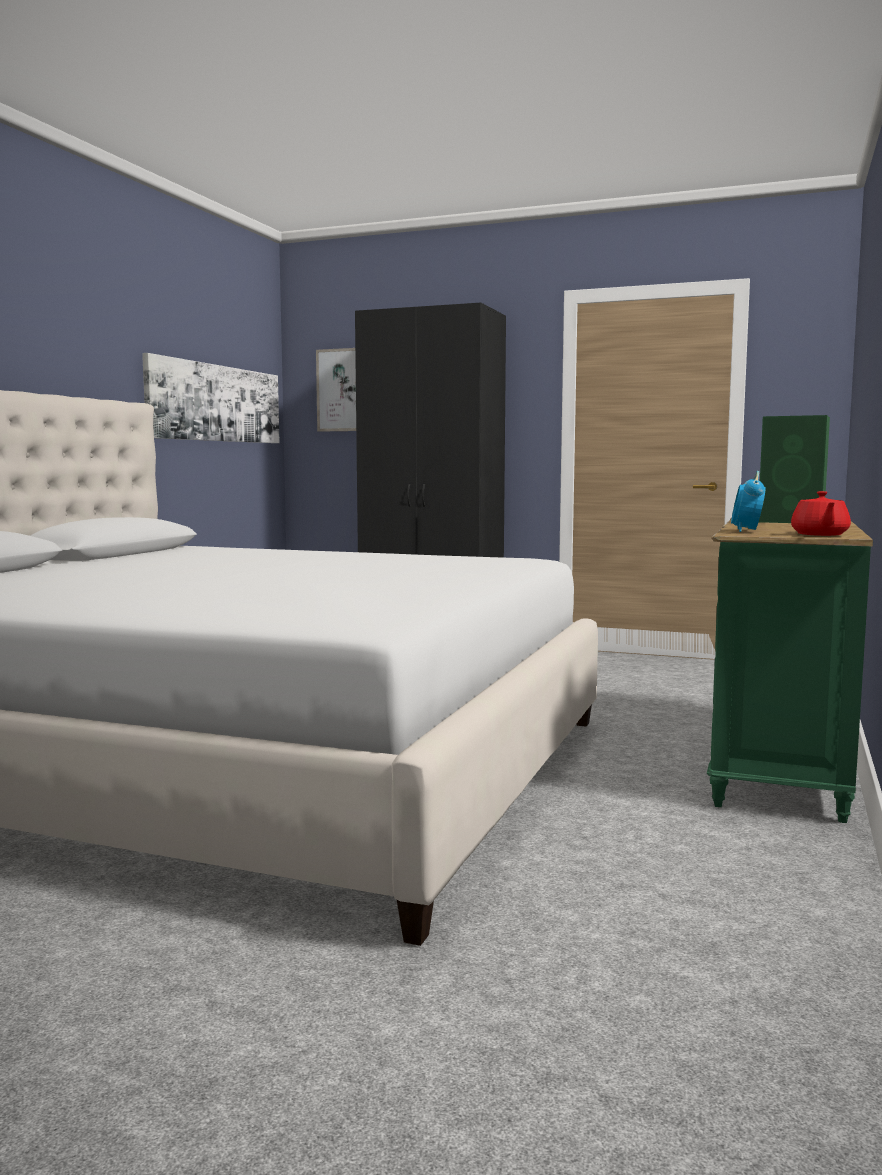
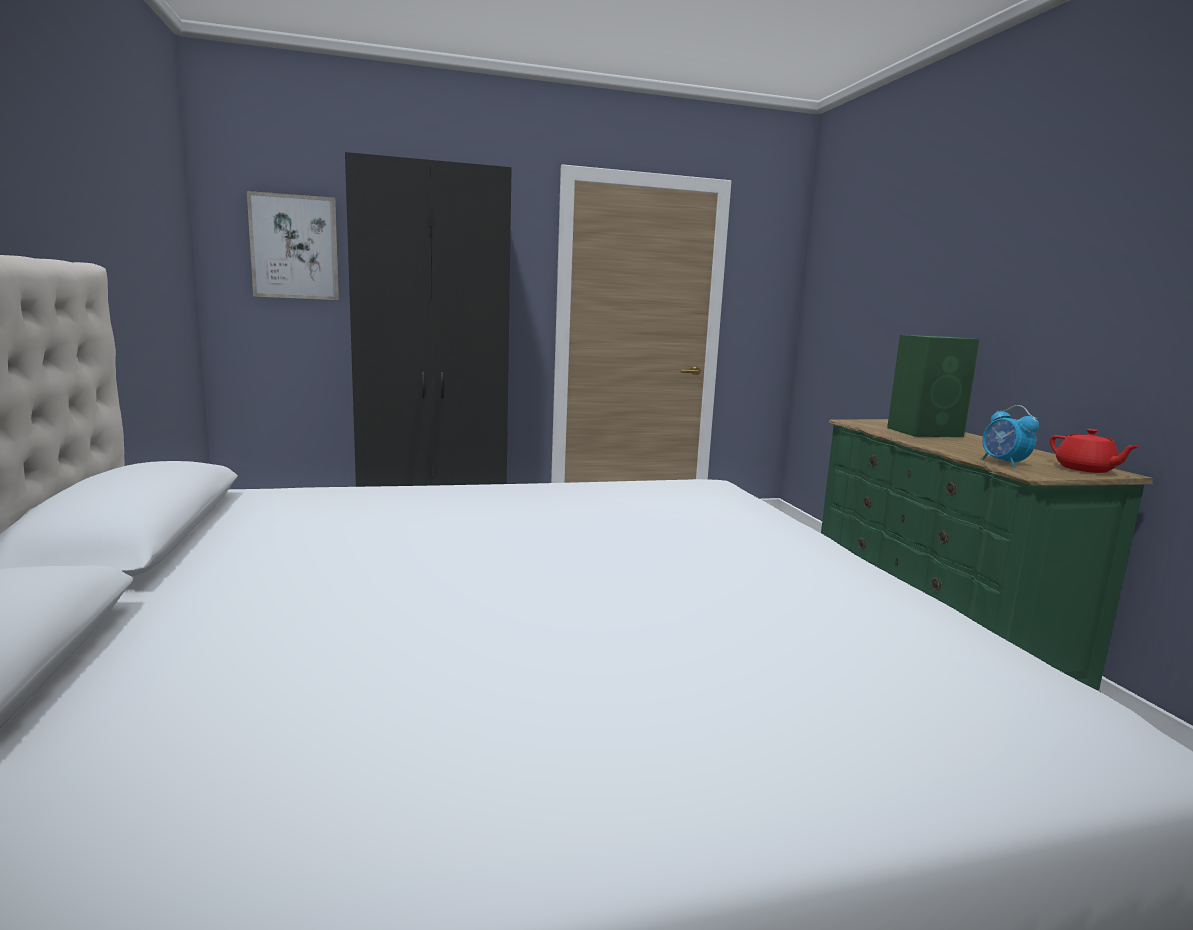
camera: 35 degrees left, 5 degrees up
(216, 403) = (141, 258): picture -> none

